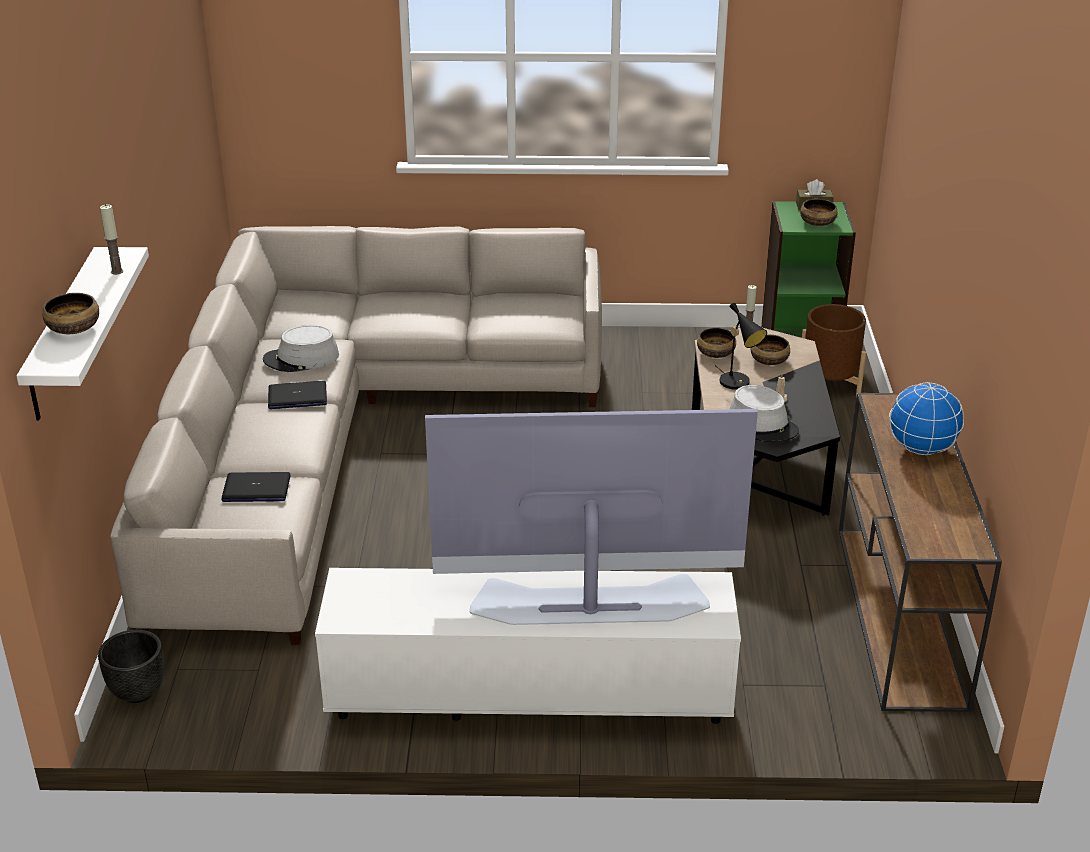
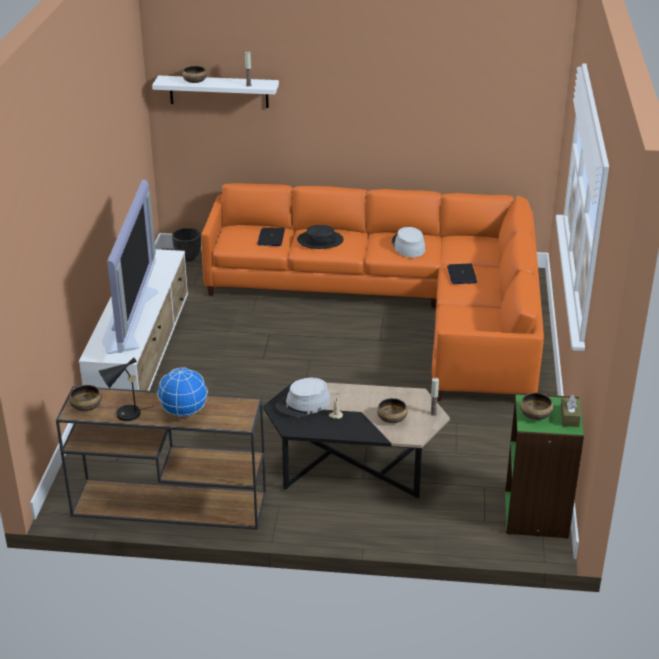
camera: 95 degrees right, 0 degrees up
(273, 438) = (320, 240): none -> black hat
(297, 397) = (364, 246): laptop -> laptop (462, 275)
(343, 437) = (402, 304): beige sofa -> orange sofa
(716, 353) = (404, 395): bowl -> bowl (86, 406)
(738, 383) = (359, 400): black table lamp -> black table lamp (124, 415)
(828, 385) = (468, 521): brown planter -> none

